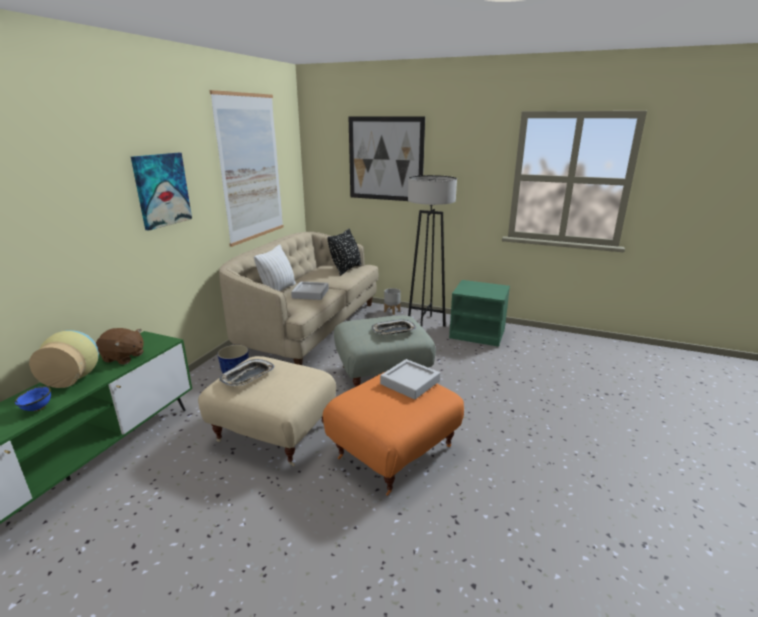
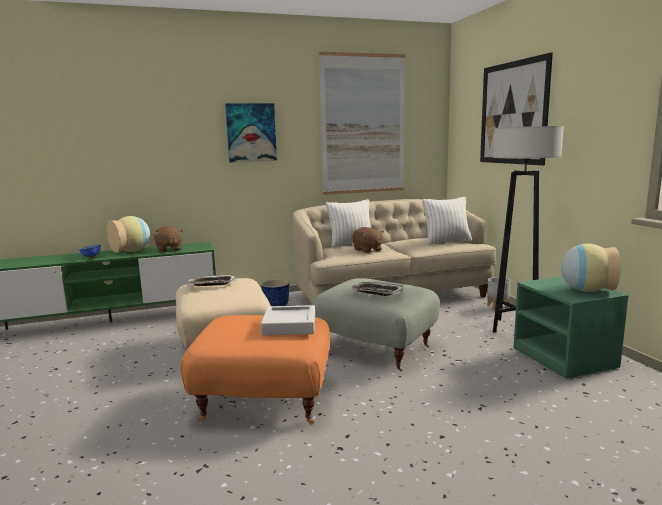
camera: 50 degrees right, 10 degrees down
(310, 294) = (367, 250): grey tray -> brown plush toy
(346, 269) = (447, 241): black pillow -> white pillow
(490, 288) = (586, 290): none -> vase

